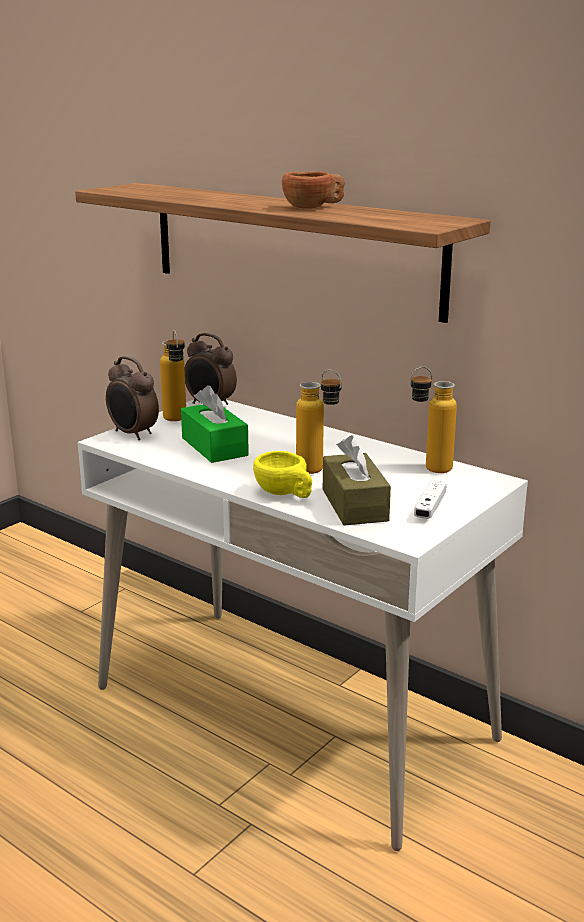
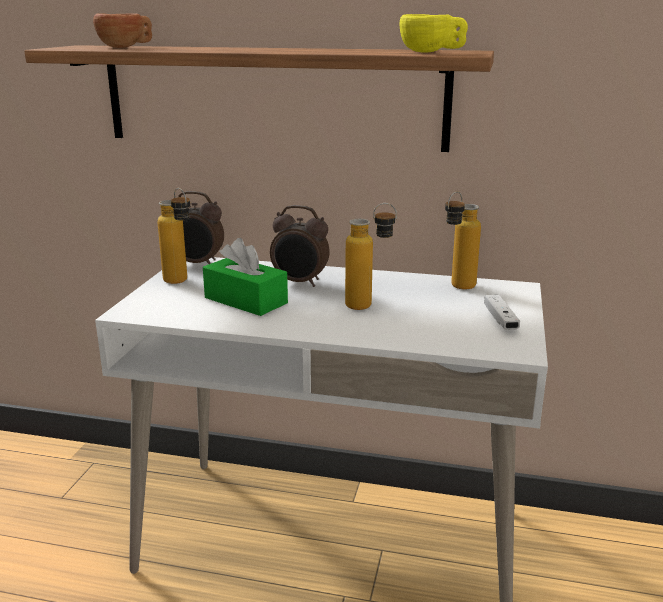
camera: 25 degrees left, 0 degrees up
(133, 434) = (149, 302): alarm clock -> alarm clock (300, 283)
(285, 494) = (365, 332): yellow cup -> yellow cup (432, 52)
(314, 208) = (318, 50): brown cup -> brown cup (127, 47)
(354, 505) = (437, 330): brown tissue box -> none

